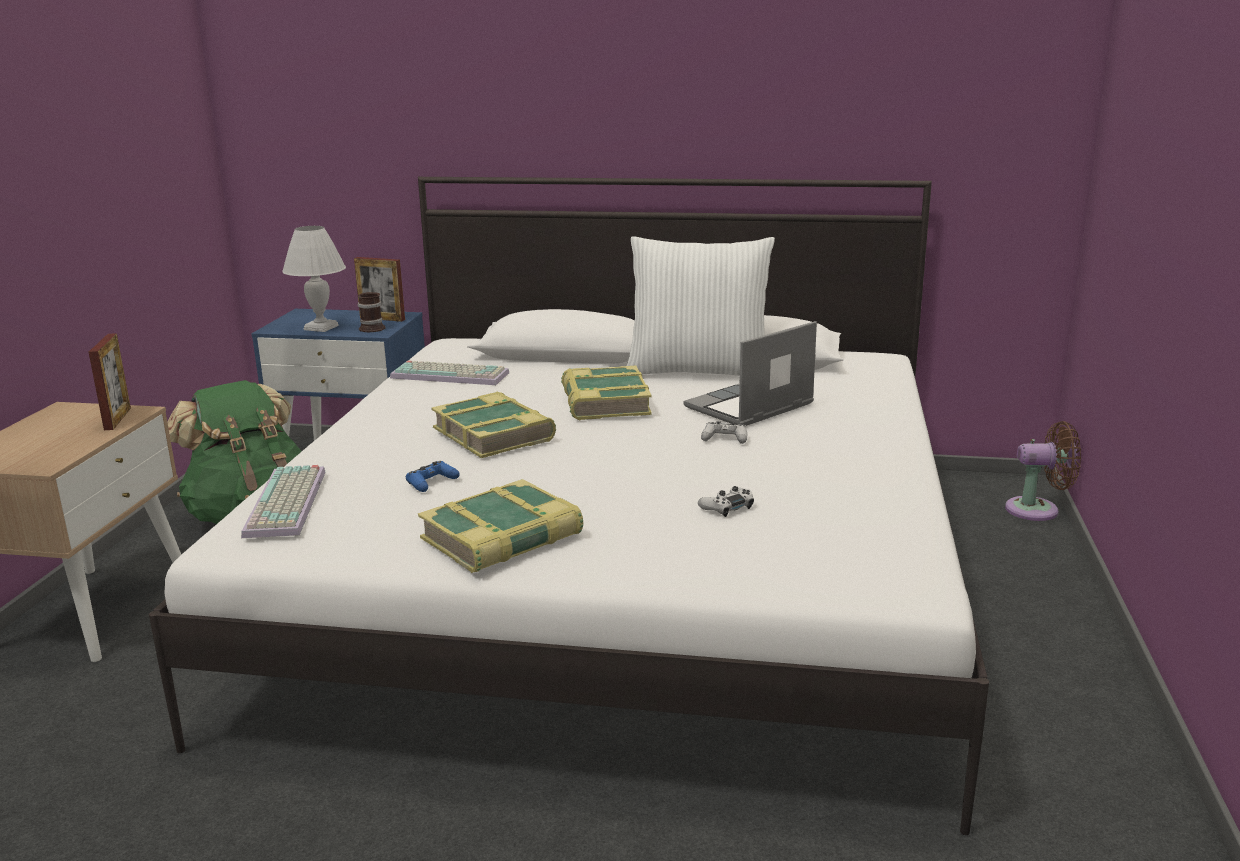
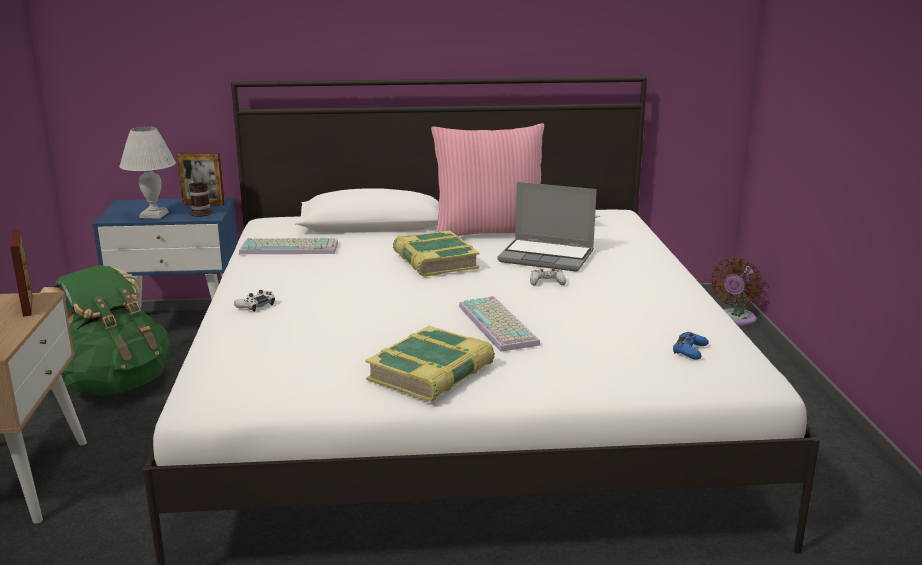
camera: 15 degrees left, 0 degrees up
(288, 503) = (233, 363): keyboard -> keyboard (500, 325)
(431, 483) = (343, 335): blue game controller -> blue game controller (690, 351)
(494, 434) = (365, 293): book -> none
(698, 371) = (489, 232): white pillow -> pink pillow
(727, 507) = (584, 333): white game controller -> white game controller (256, 305)
(749, 407) = (547, 257): laptop -> laptop turned 105 degrees counterclockwise
(1038, 510) = (735, 319): brown fan -> brown fan turned 135 degrees clockwise

